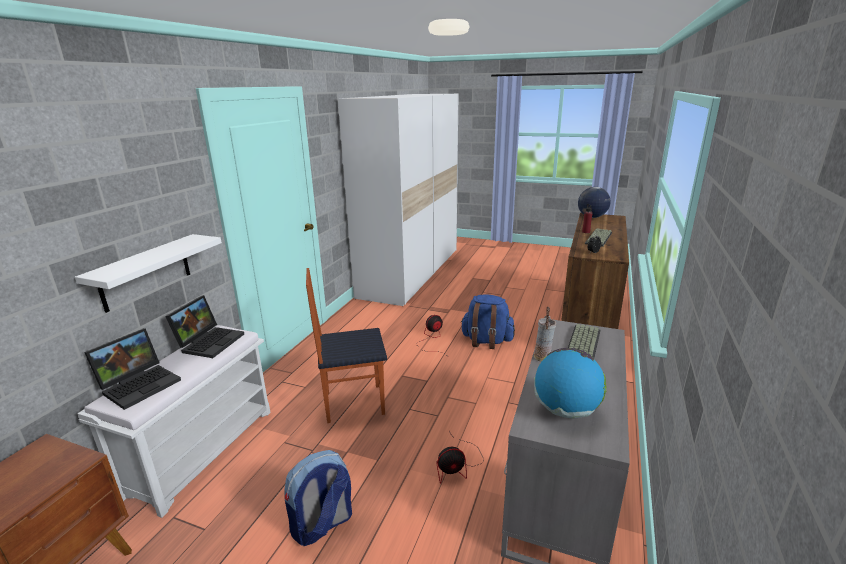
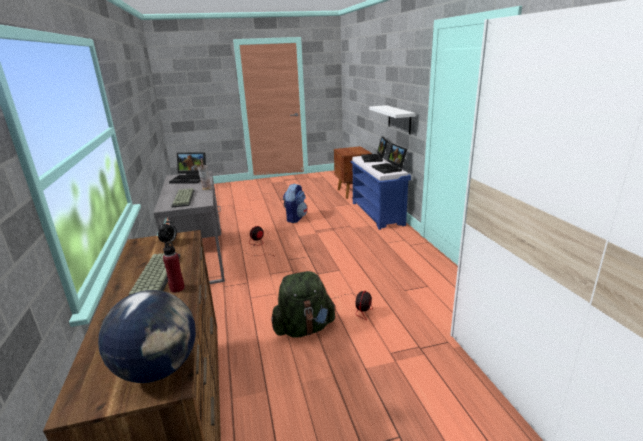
camera: 145 degrees right, 0 degrees up
(203, 450) = (378, 213): white bench -> blue bench
(353, 403) = (345, 247): chair -> none
(486, 341) = (304, 328): blue backpack -> green backpack
(566, 410) = (190, 178): globe -> laptop

